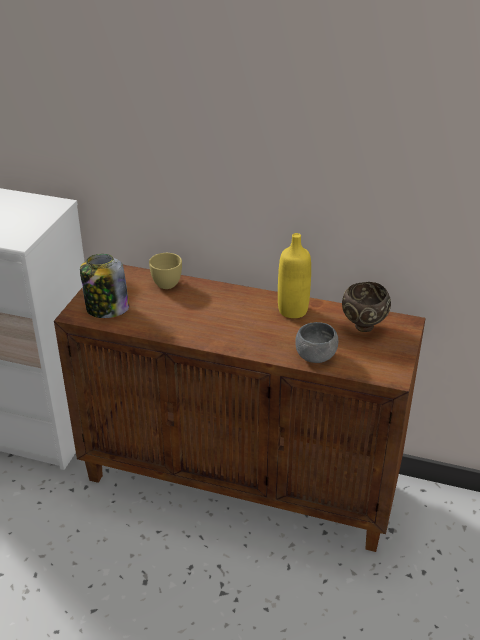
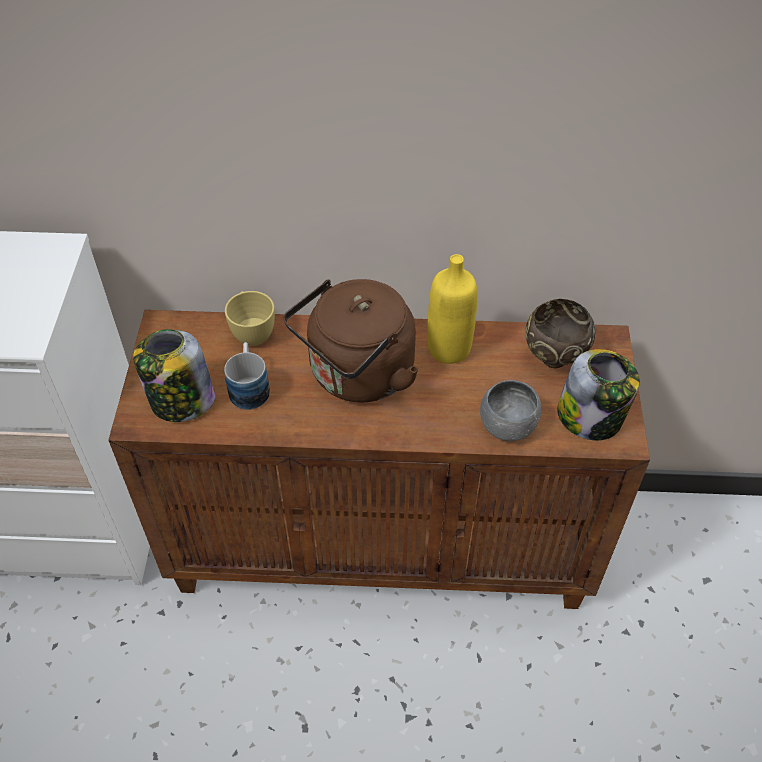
camera: 15 degrees left, 15 degrees up
(152, 309) = (249, 386): none -> mug
(225, 314) = (357, 376): none -> brown kettle
(376, 361) = (591, 417): none -> jar

